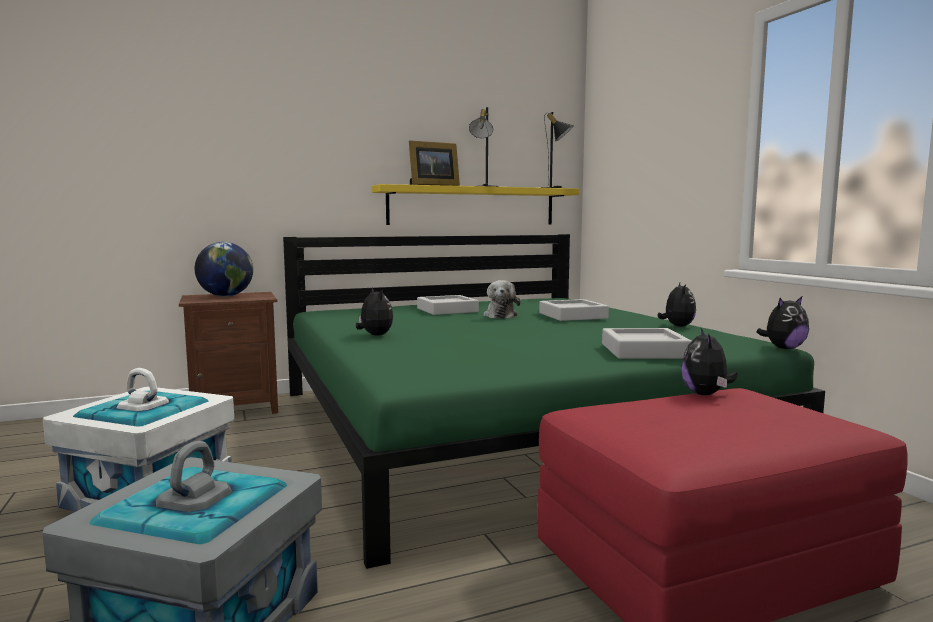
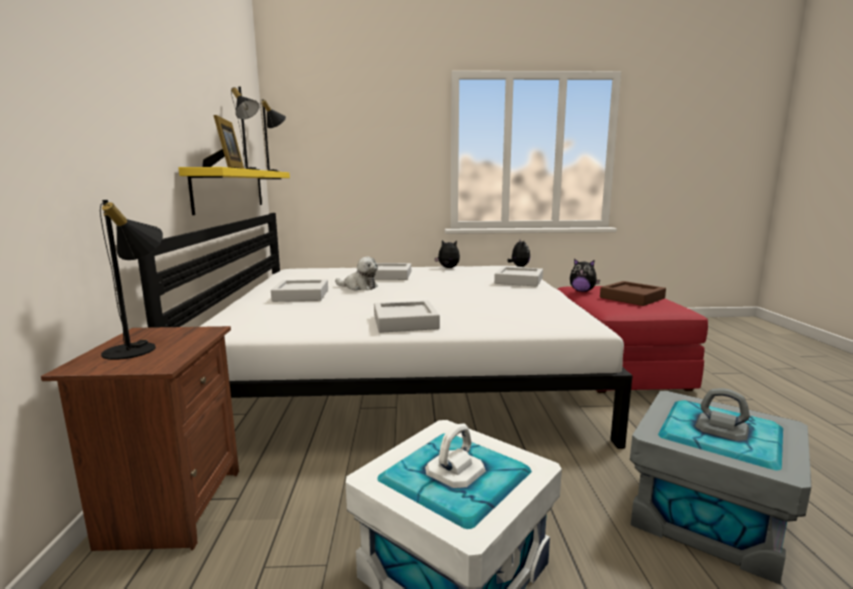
camera: 70 degrees left, 5 degrees up
(225, 296) = (139, 348): globe -> black table lamp
(374, 335) = (405, 322): plush toy -> grey tray
(506, 426) = (401, 370): green bed -> white bed
(700, 421) = (632, 298): none -> brown tray

